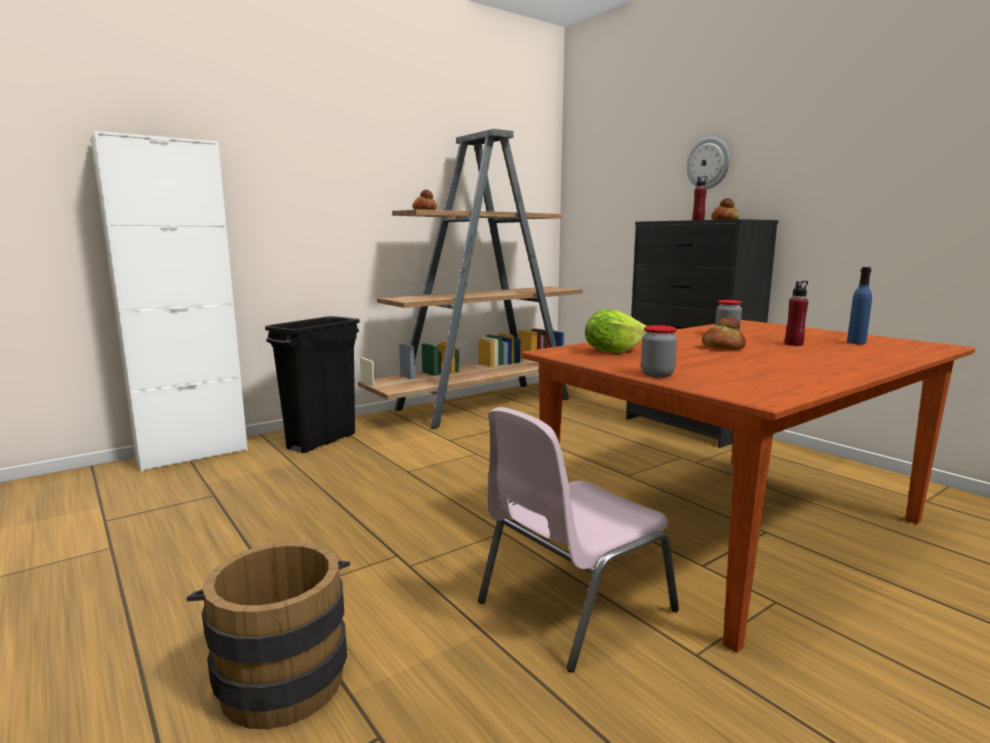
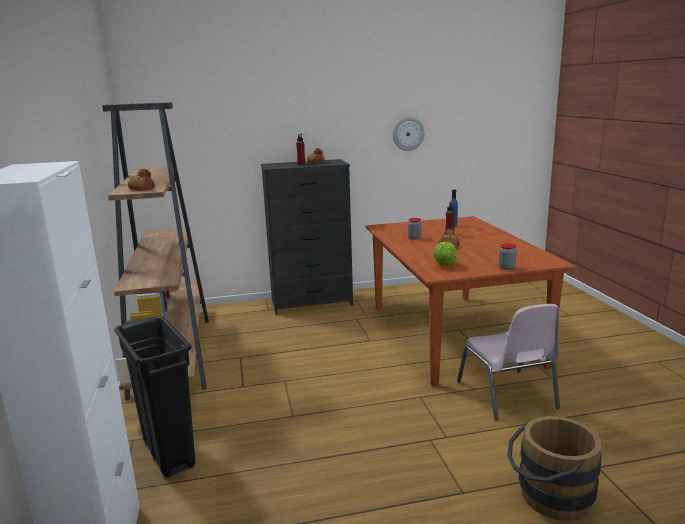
camera: 65 degrees left, 5 degrees up
(708, 163) = (282, 121): wall clock -> wall clock (408, 134)

